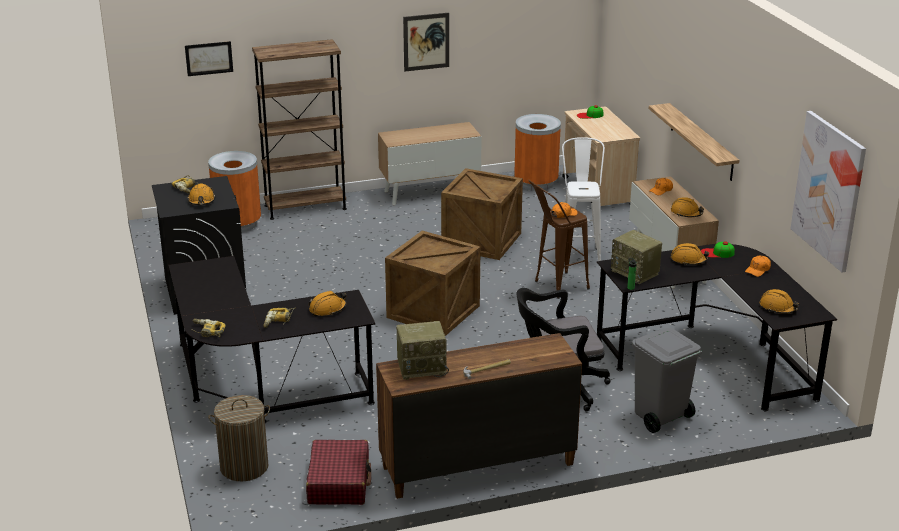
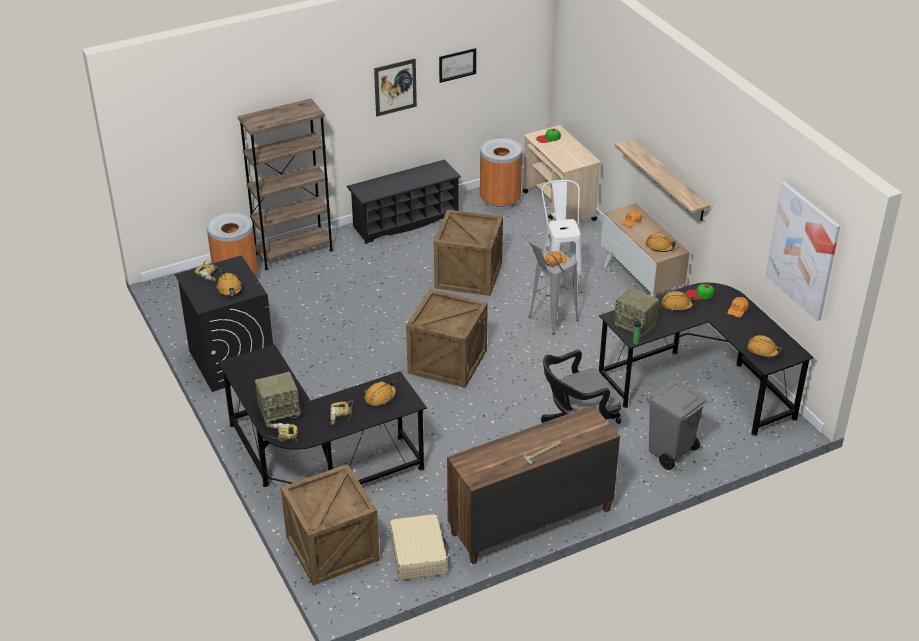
camera: 10 degrees left, 10 degrees up
(209, 58) = (197, 131): picture -> picture (457, 65)
(244, 467) = (332, 549): laundry basket -> crate
(339, 482) = (418, 554): red suitcase -> beige suitcase
(422, 367) = (488, 457): radio -> radio (279, 410)
(430, 192) = (405, 221): cabinet -> black shoe rack
(555, 287) = (547, 322): brown stool -> grey stool

